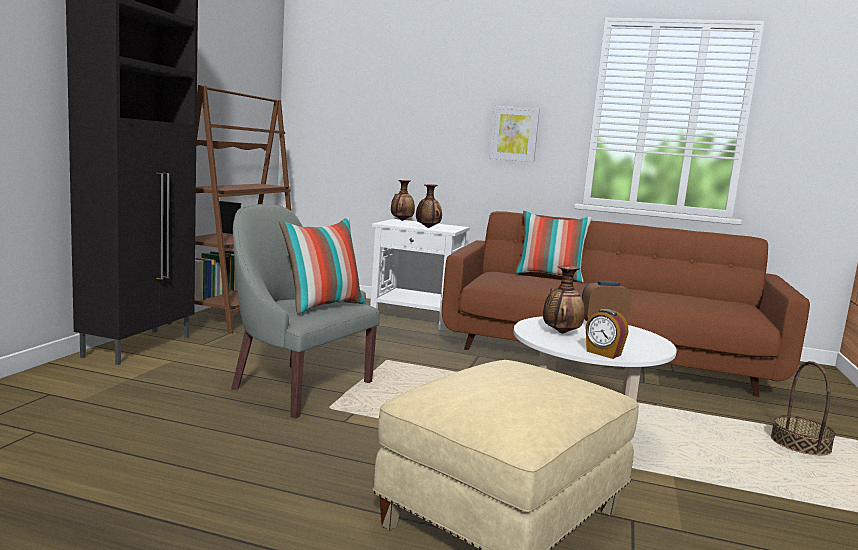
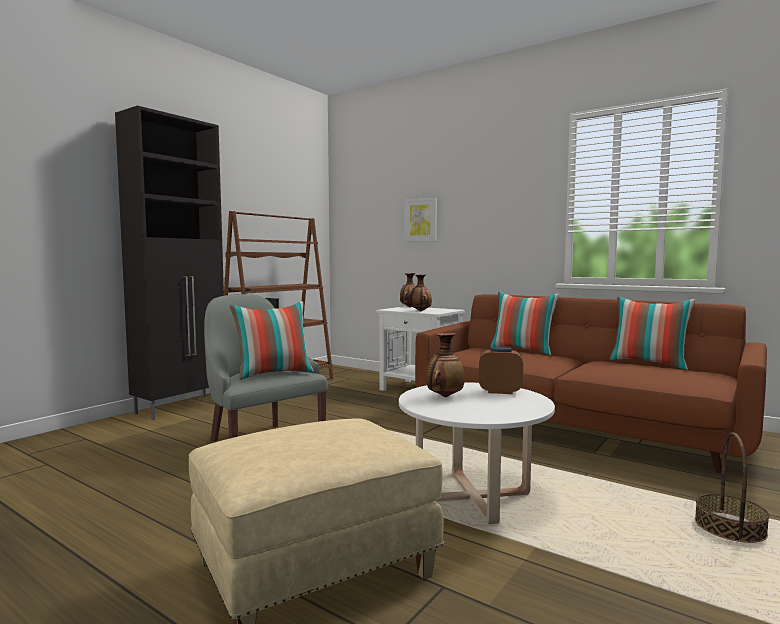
camera: 20 degrees right, 5 degrees down
(514, 134) = (500, 226): picture -> picture (421, 220)
(603, 353) = (457, 415): alarm clock -> none
(679, 293) = (649, 363): none -> pillow

